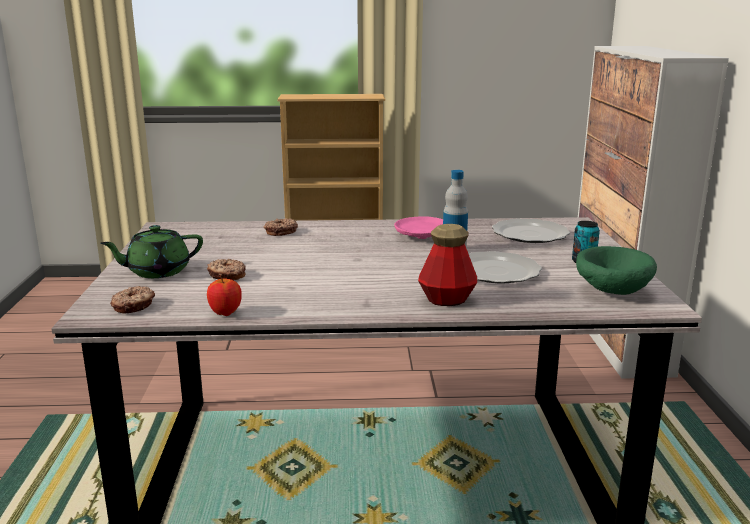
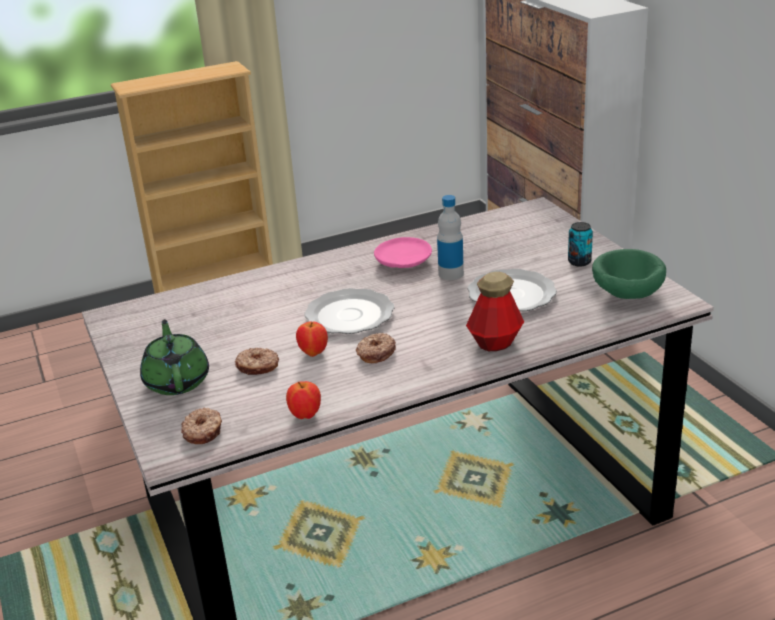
camera: 20 degrees left, 10 degrees up
(157, 271) = (177, 381): green teapot -> green teapot turned 120 degrees clockwise
(280, 232) = (253, 291): donut -> donut (375, 353)
(281, 276) = (313, 353): none -> apple
(529, 234) = (505, 235): plate -> plate (348, 315)

